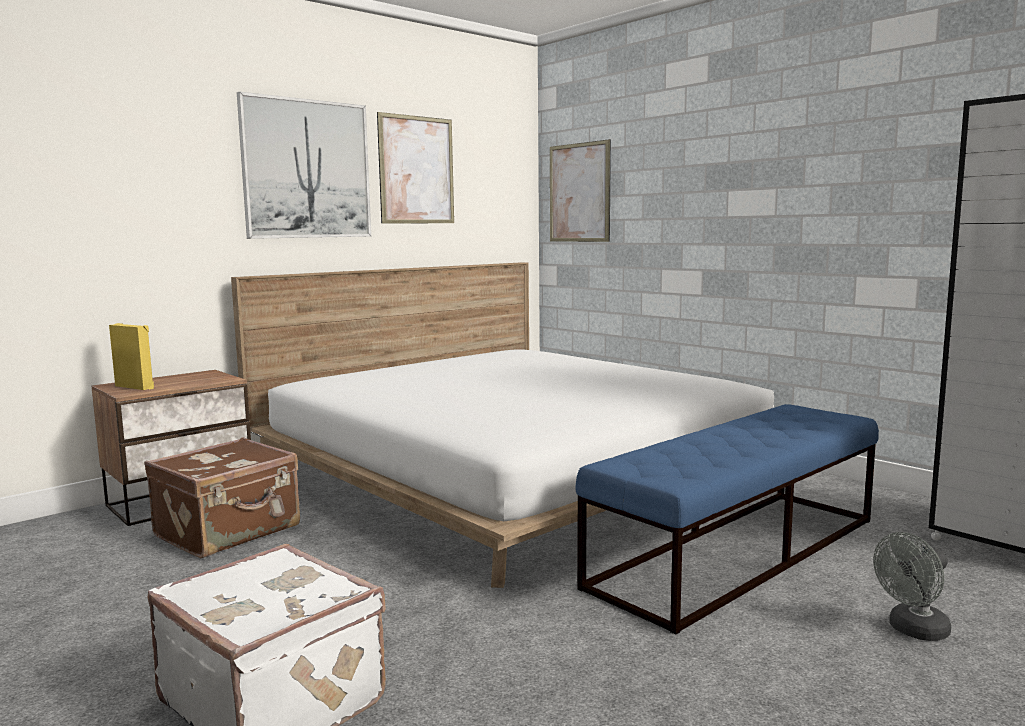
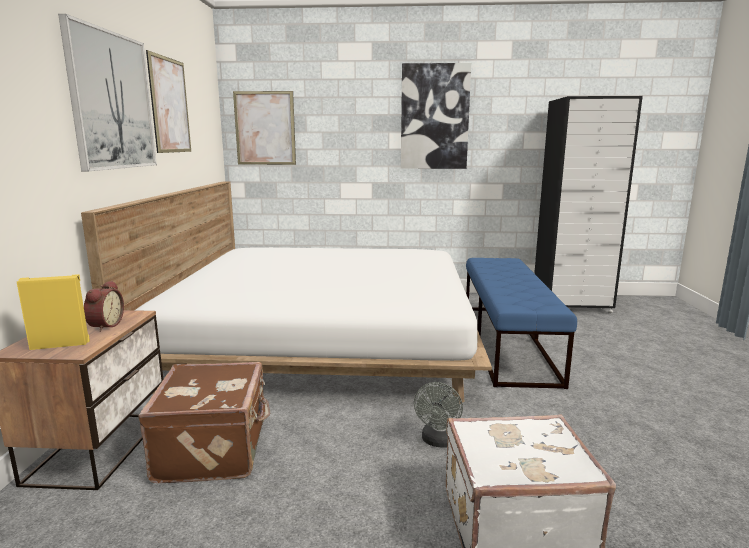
camera: 45 degrees left, 5 degrees up
(189, 382) = (104, 326): none -> alarm clock
(795, 161) = (434, 117): none -> picture
(913, 631) = (616, 351): grey fan -> grey fan (438, 441)

